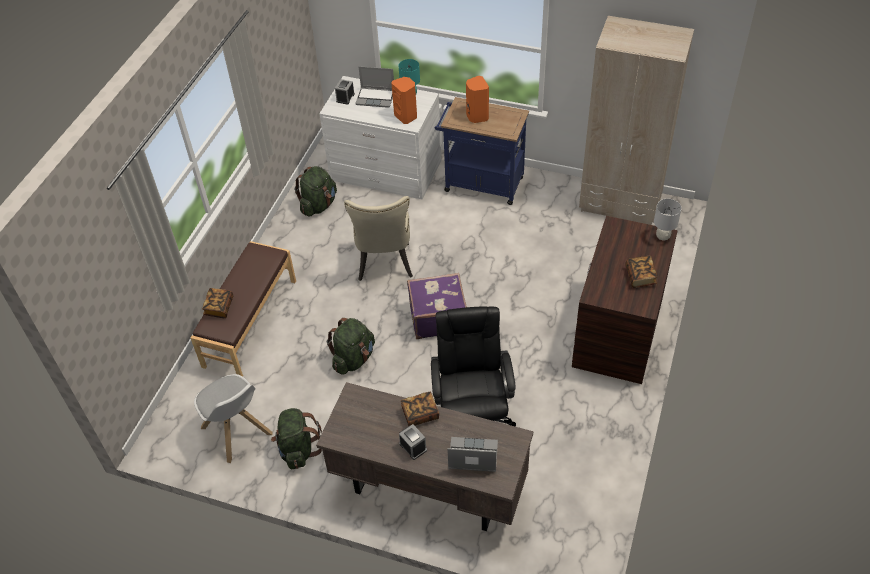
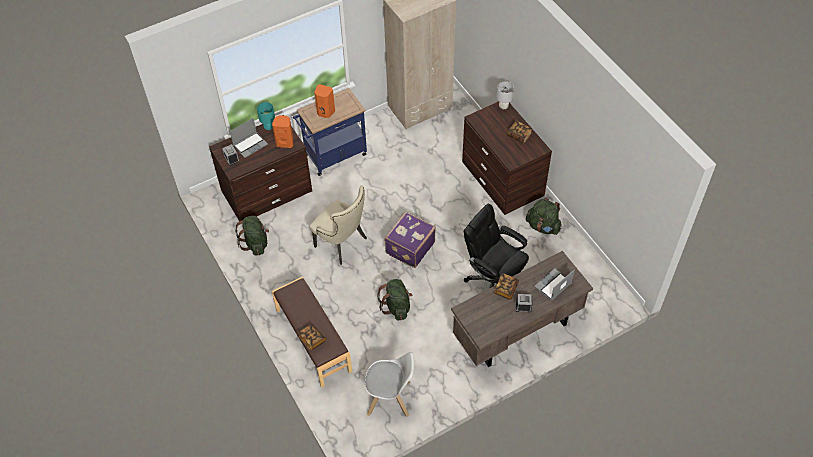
camera: 50 degrees left, 5 degrees up
(298, 449) = (433, 375): green backpack -> green backpack (543, 226)
(386, 170) = (266, 190): white dresser -> brown dresser

